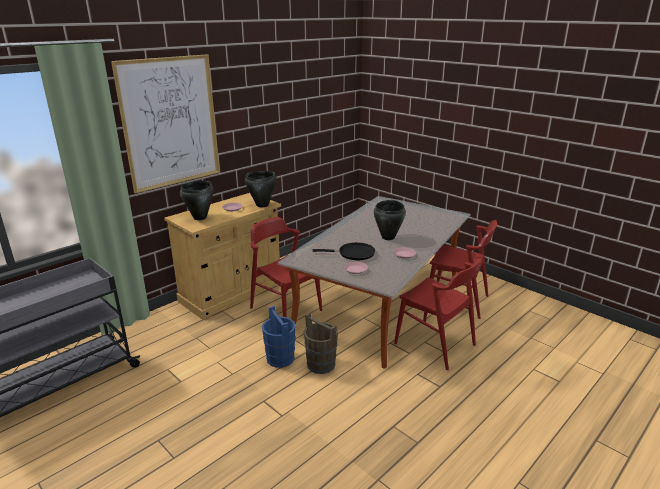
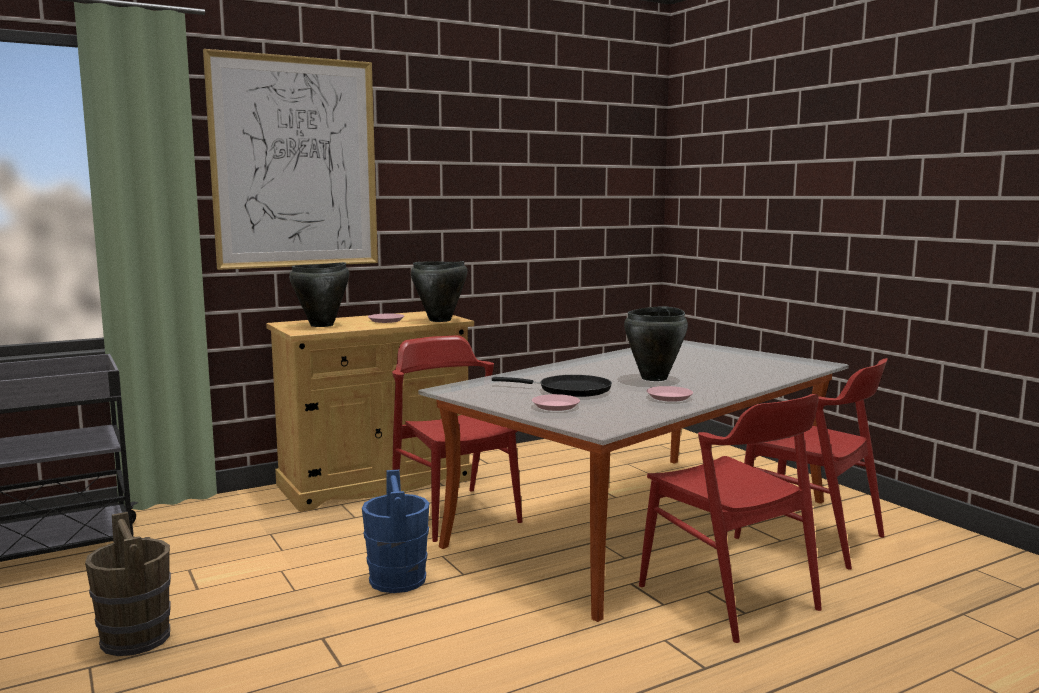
camera: 15 degrees right, 15 degrees down
(320, 364) = (469, 598): brown bucket -> brown bucket (136, 638)

